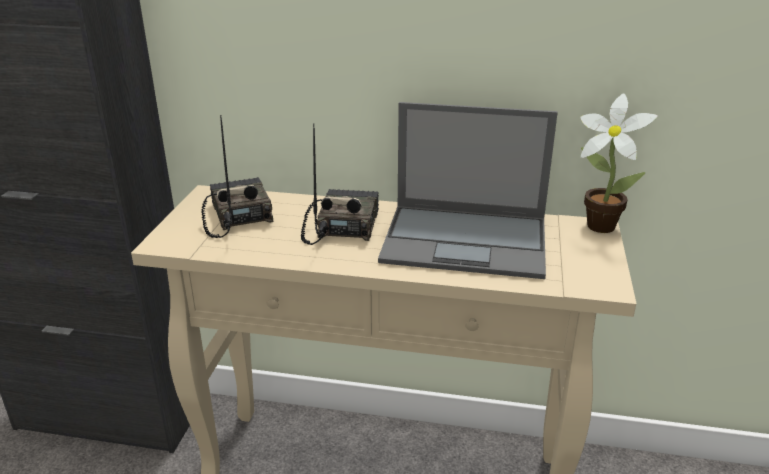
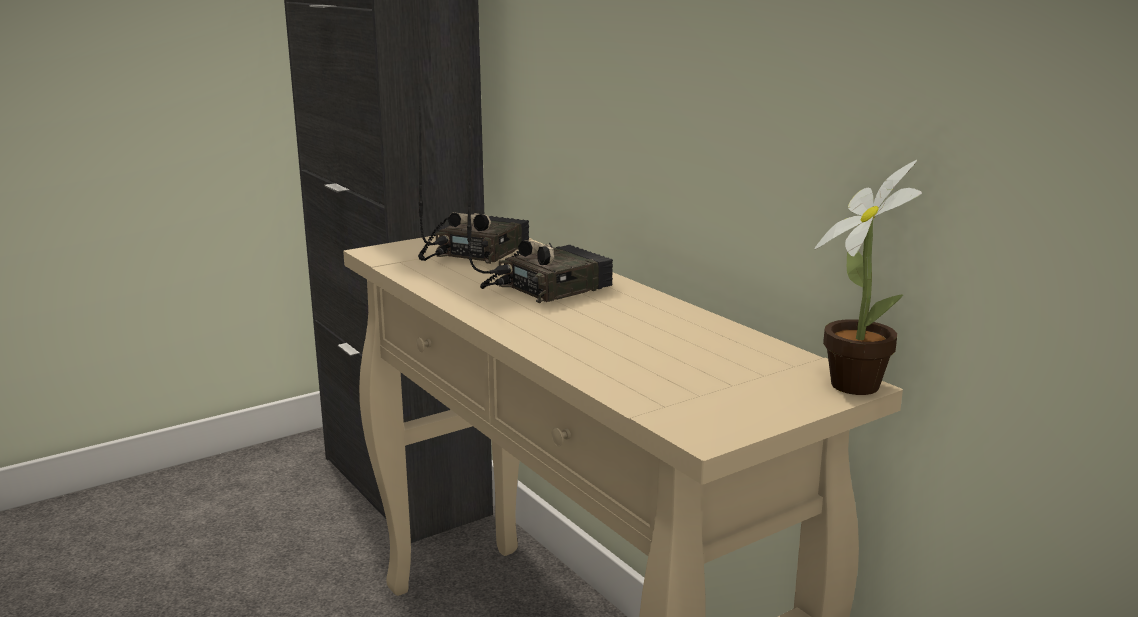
camera: 45 degrees right, 10 degrees down
(467, 240) = (644, 338): laptop -> none

